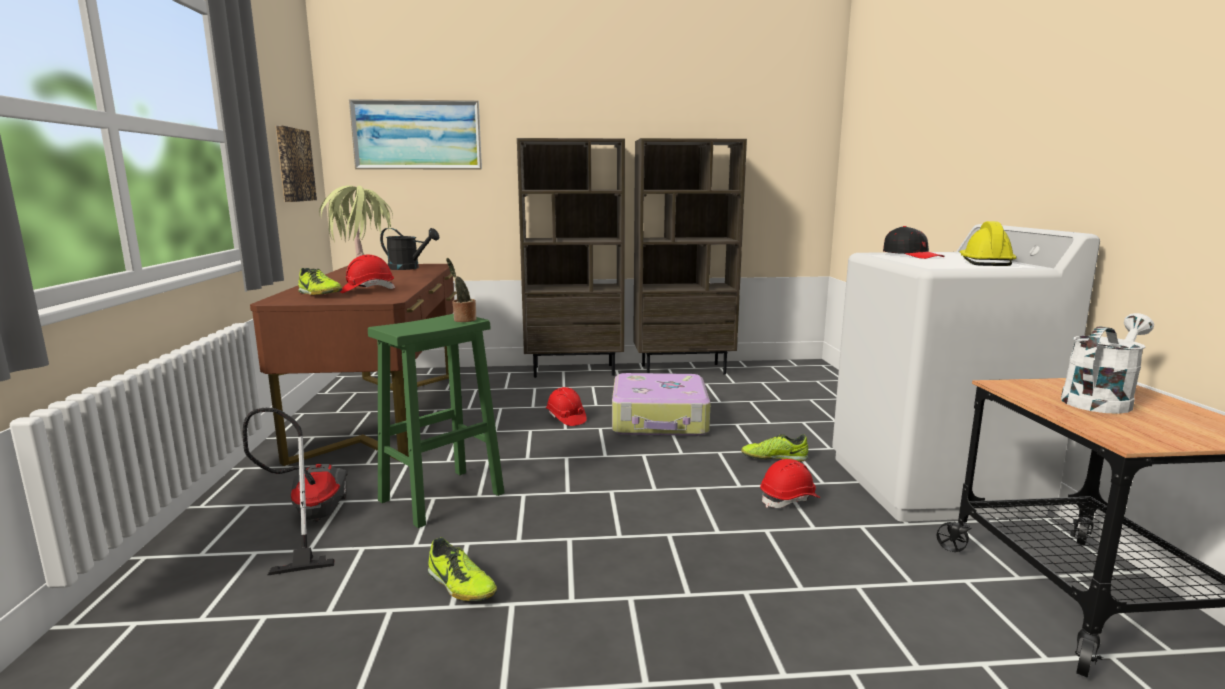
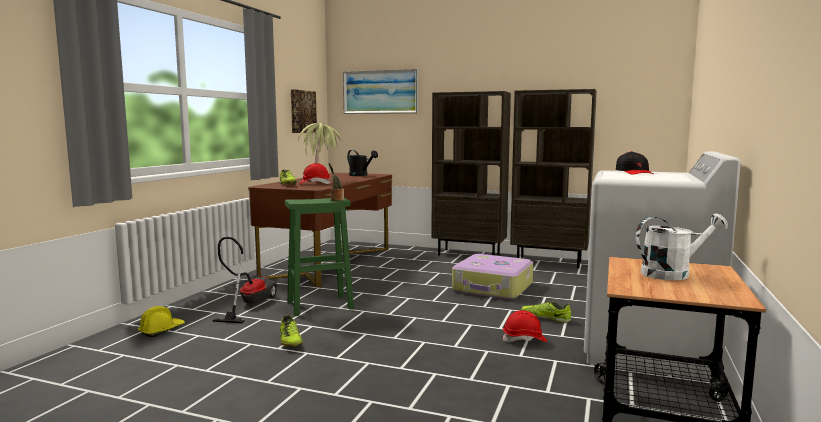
camera: 25 degrees right, 5 degrees down
(565, 418) = (431, 279): red hard hat -> none
(984, 262) = (664, 178): yellow hard hat -> yellow hard hat (161, 330)

